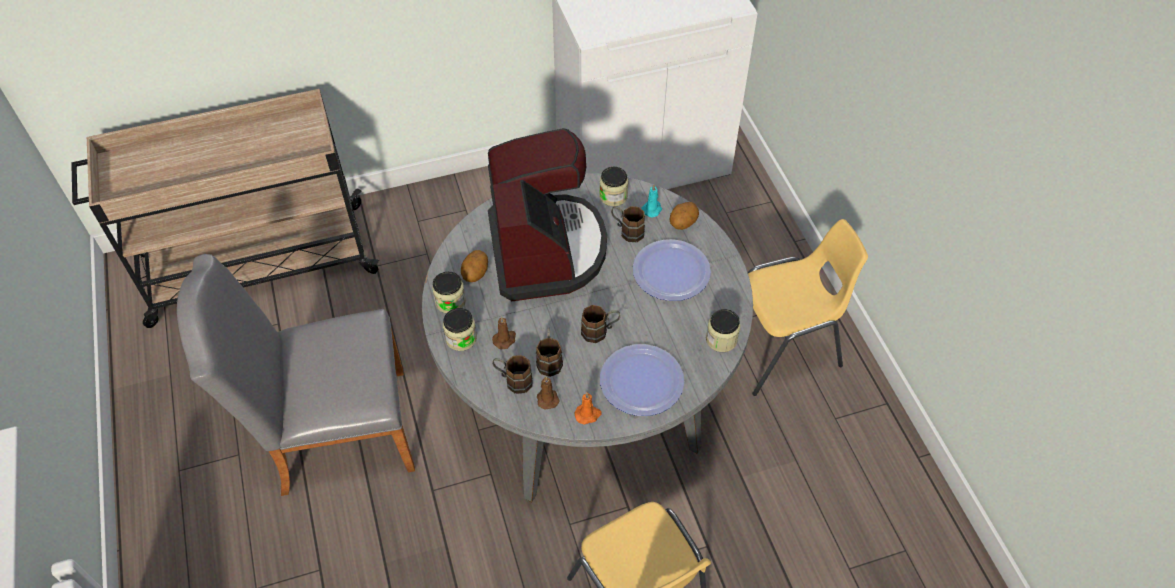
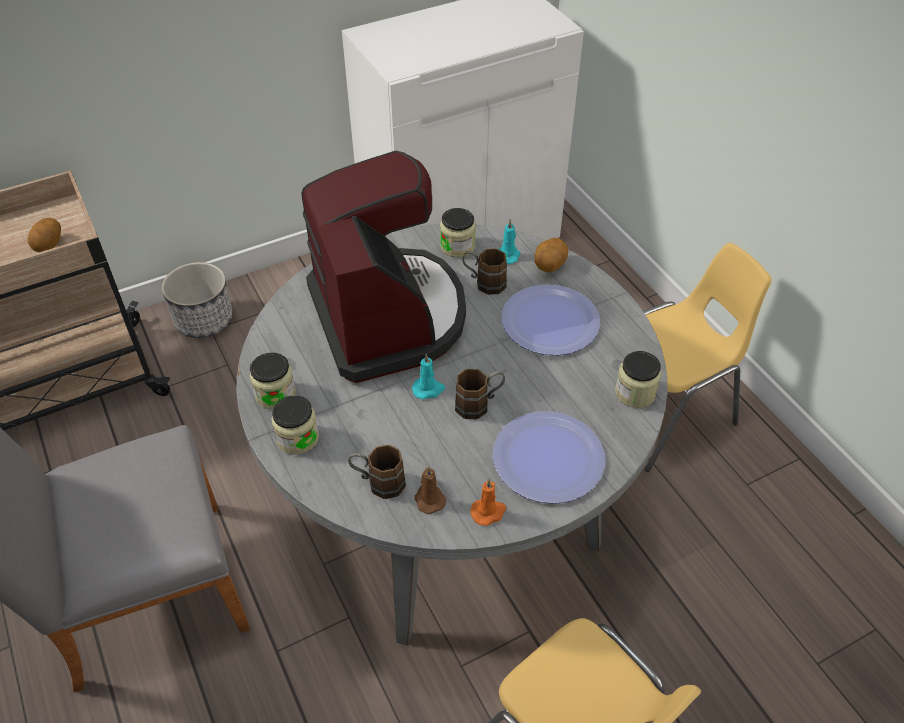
camera: 10 degrees left, 5 degrees down
(413, 212) = (205, 320): none -> planter
(476, 274) = (303, 356): potato -> potato (50, 245)
(505, 339) = (357, 431): brown candle -> none
(549, 359) = (421, 448): brown mug -> none
(564, 314) = (428, 389): none -> turquoise candle

